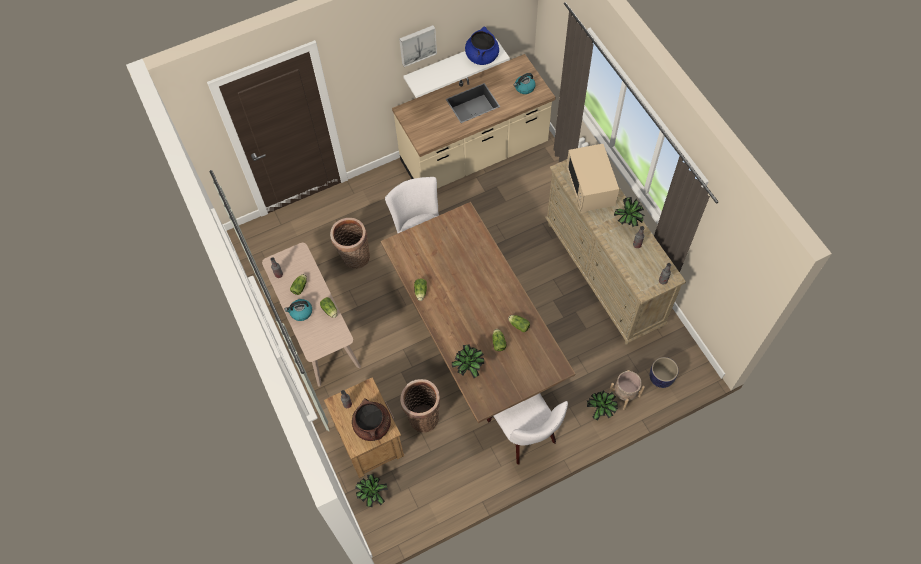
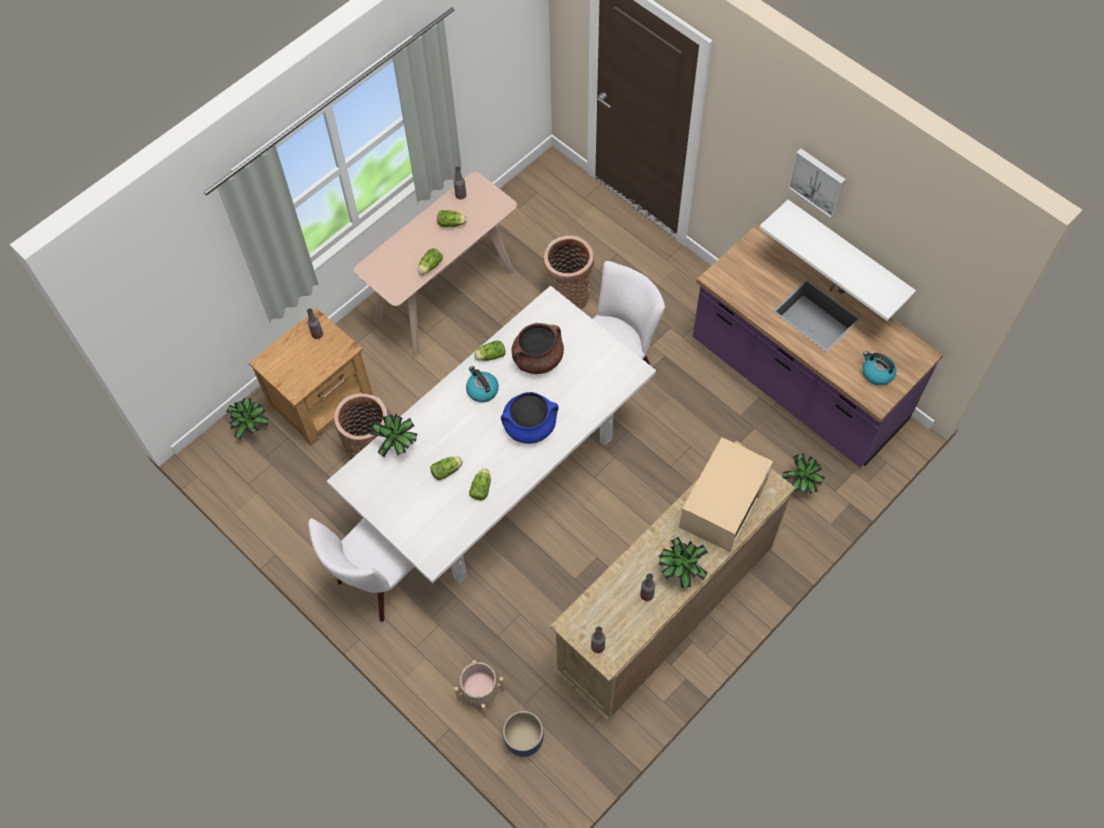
camera: 70 degrees right, 0 degrees up
(301, 312) = (416, 237): kettle -> kettle (482, 390)
(372, 425) = (297, 371): brown cooking pot -> brown cooking pot (537, 359)
(474, 154) = (797, 382): beige counter -> purple counter
(474, 338) = (501, 474): brown dining table -> white dining table
(482, 56) = (871, 282): blue cooking pot -> blue cooking pot (530, 426)
(590, 187) = (722, 505): beige microwave -> beige microwave turned 150 degrees clockwise
(601, 411) = (445, 668): potted plant -> potted plant (800, 486)

